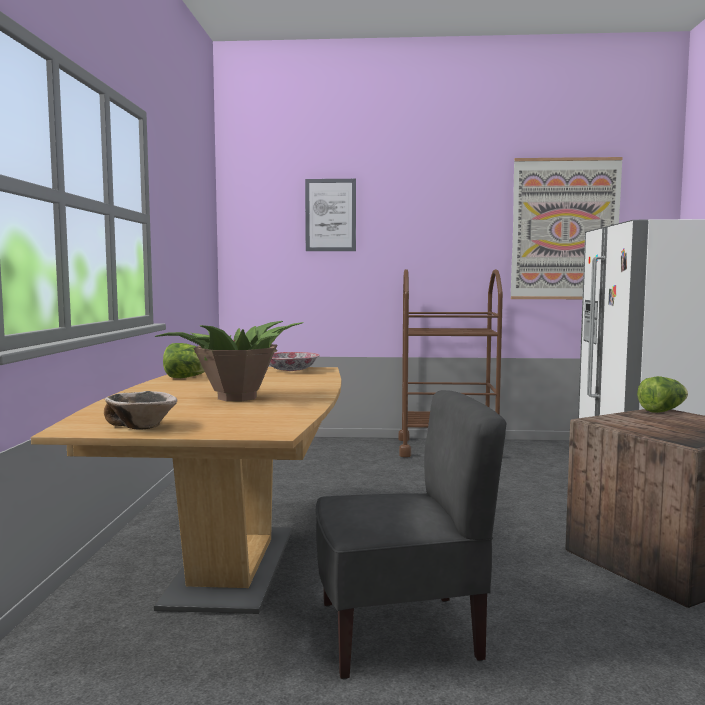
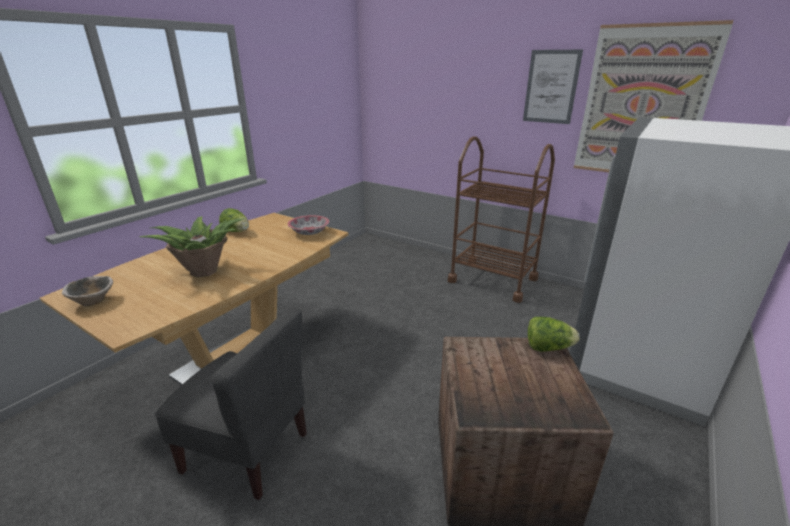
camera: 30 degrees right, 20 degrees up
(330, 215) = (433, 80): picture -> picture (551, 87)

